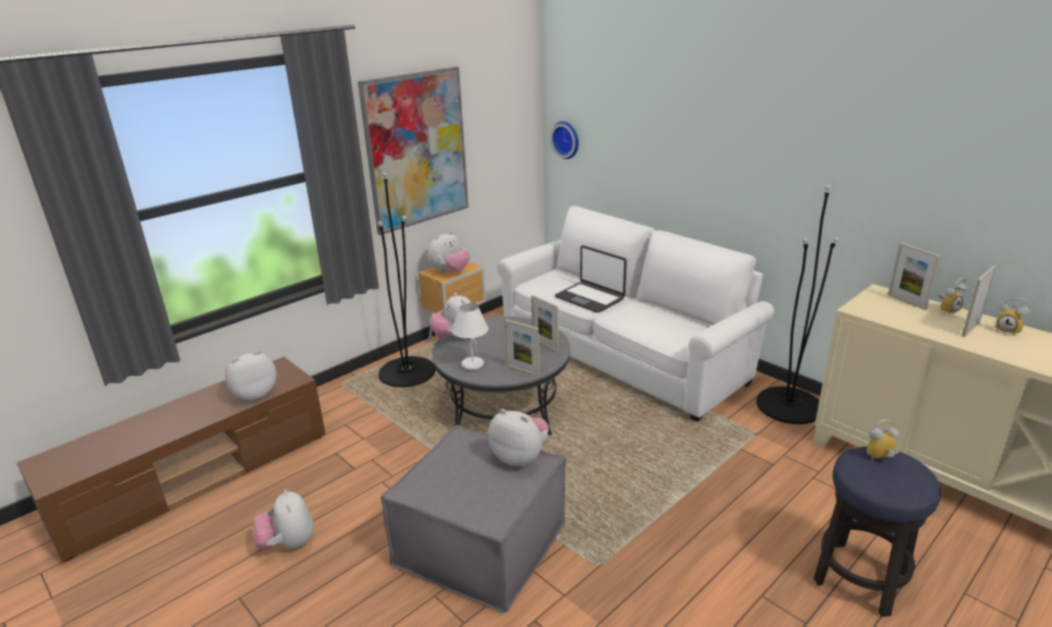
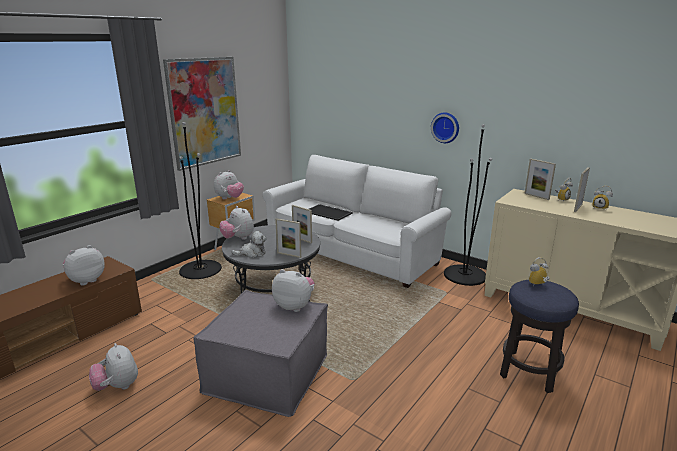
camera: 10 degrees left, 5 degrees down
(472, 365) = (252, 253): white table lamp -> plush toy
(567, 139) = (306, 111): wall clock -> wall clock (445, 127)
(590, 298) = (329, 212): laptop -> tray

